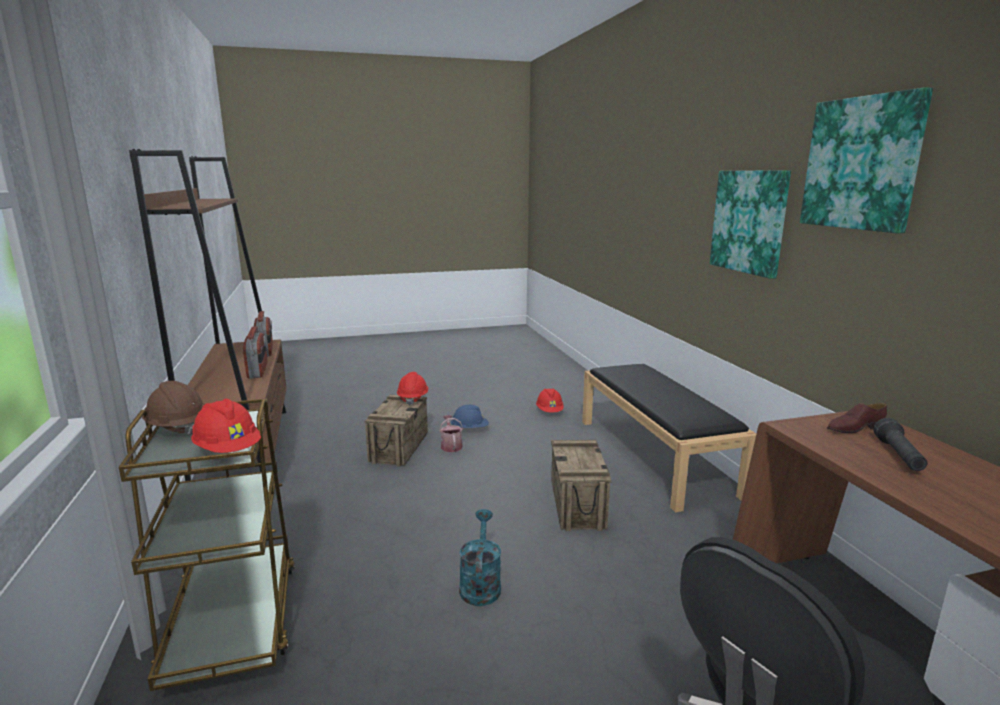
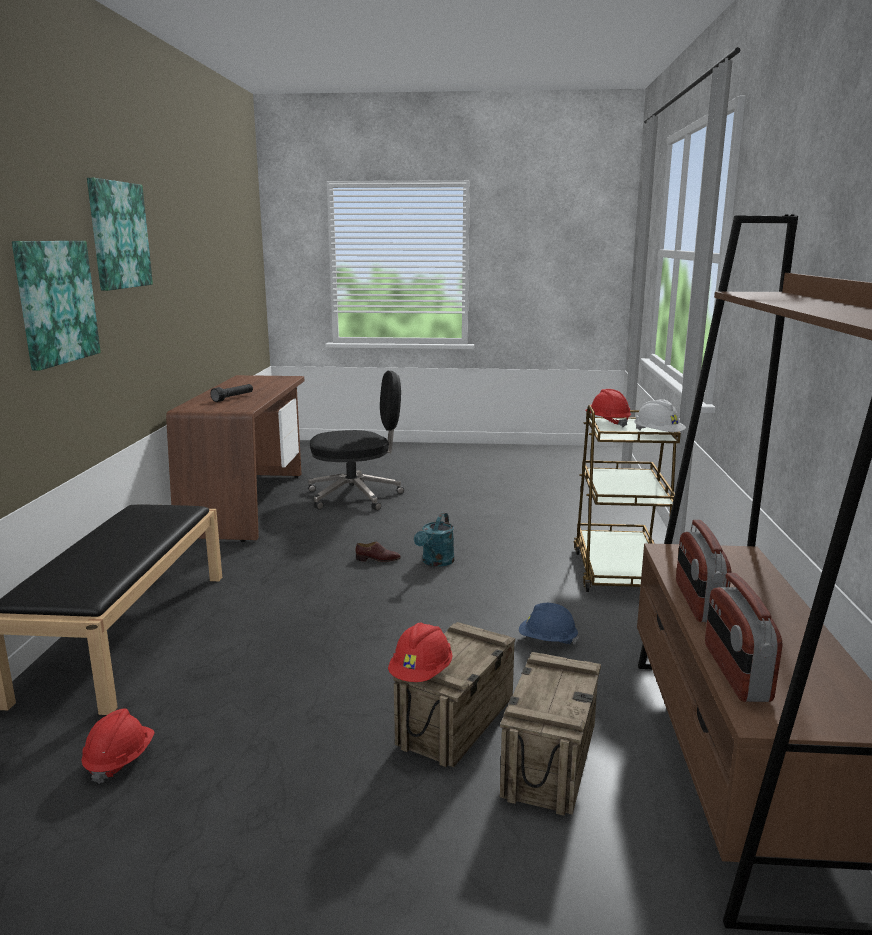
camera: 160 degrees left, 0 degrees up
(177, 428) = (658, 435): brown hard hat -> white hard hat
(451, 445) = (372, 707): watering can -> none
(470, 429) = (314, 741): blue hard hat -> blue hard hat (547, 641)
(578, 505) = (298, 597): crate -> crate (549, 760)
(854, 428) = (213, 406): brown shoe -> brown shoe (378, 559)

